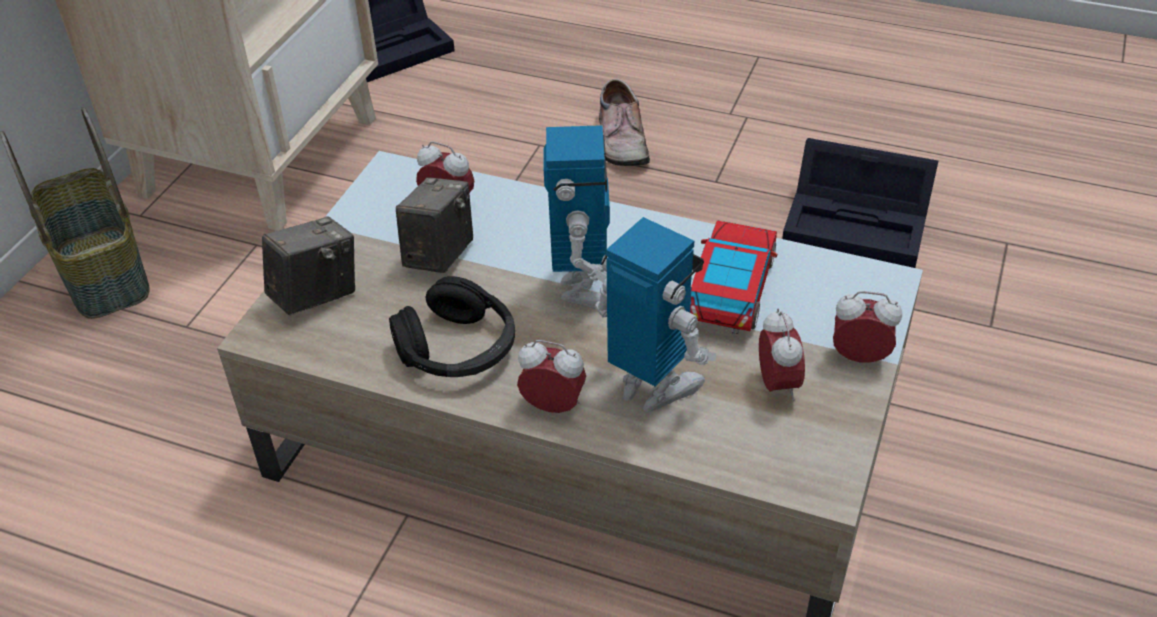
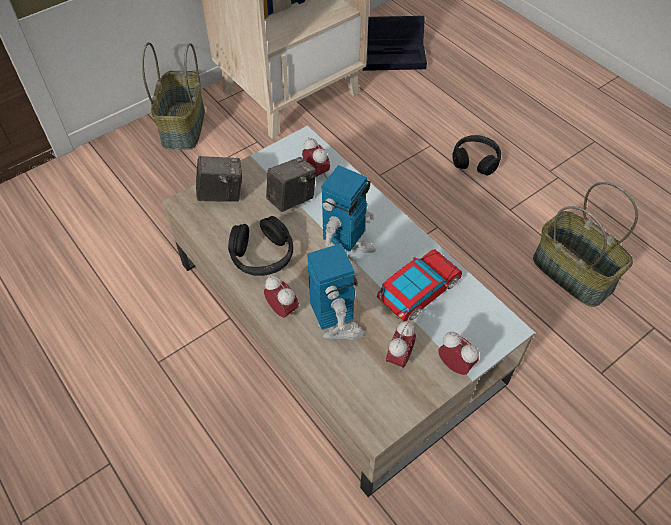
camera: 30 degrees right, 10 degrees up
(619, 139) = (475, 160): shoe -> black headphones
(860, 223) = (574, 273): black storage box -> basket

